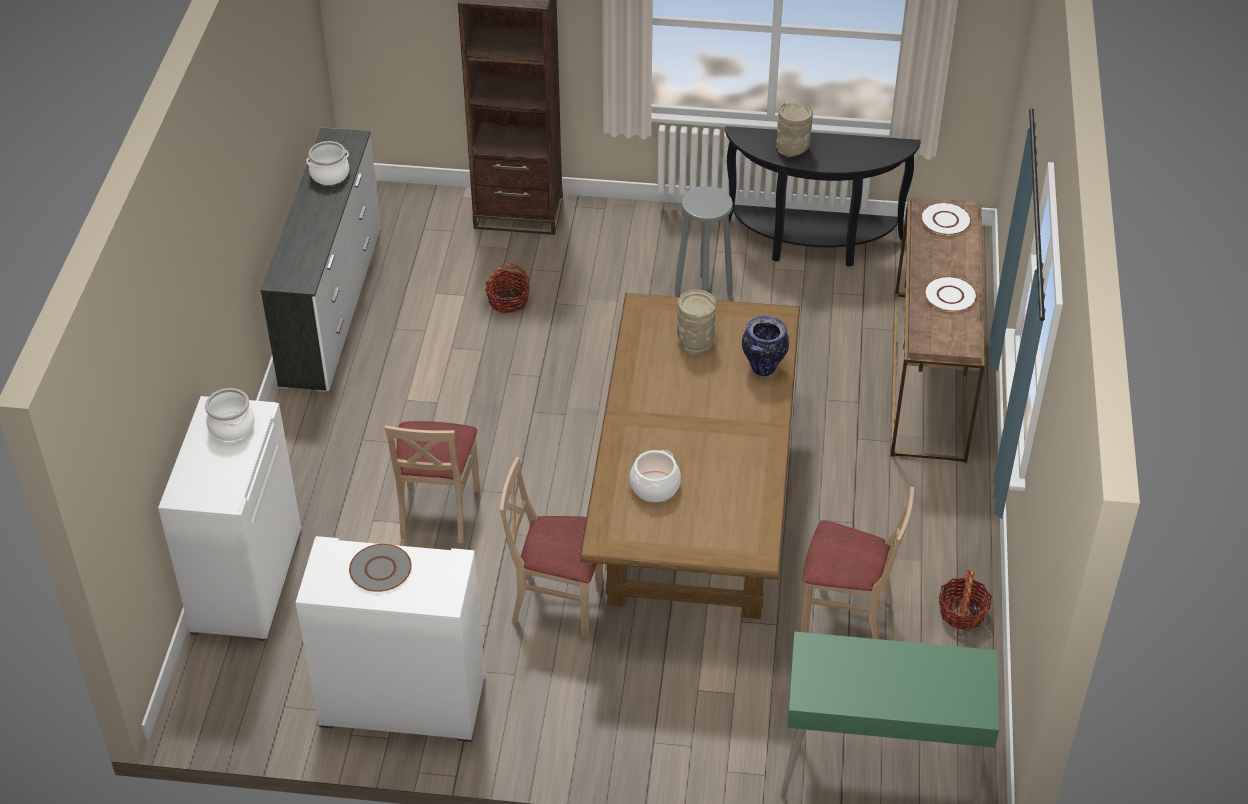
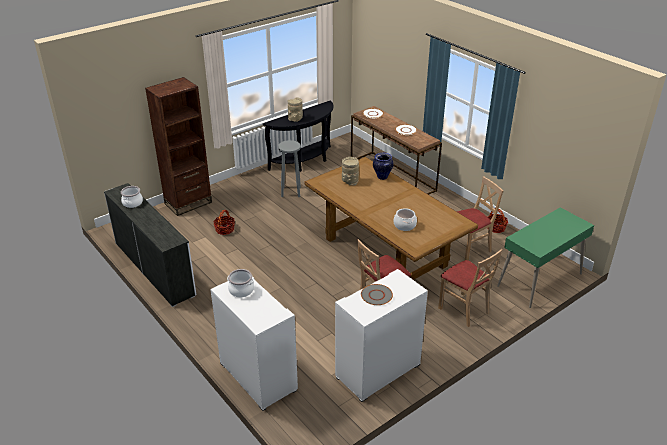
camera: 45 degrees left, 10 degrees down
(437, 512) = (298, 305): beige chair -> beige chair (464, 310)

